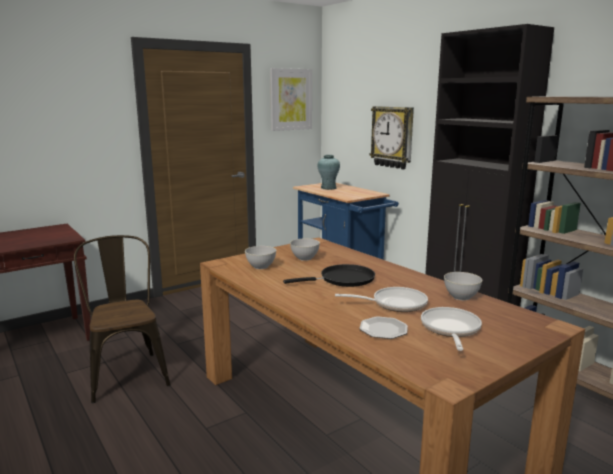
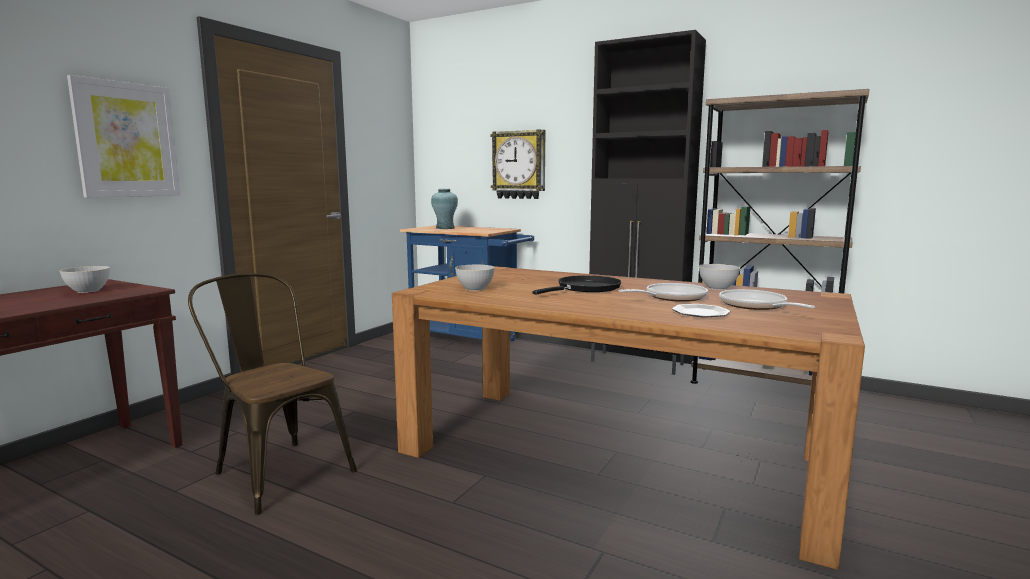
camera: 25 degrees left, 5 degrees down
(291, 99) = (384, 126): picture -> picture (126, 140)
(304, 258) = (511, 279): grey bowl -> grey bowl (88, 291)

